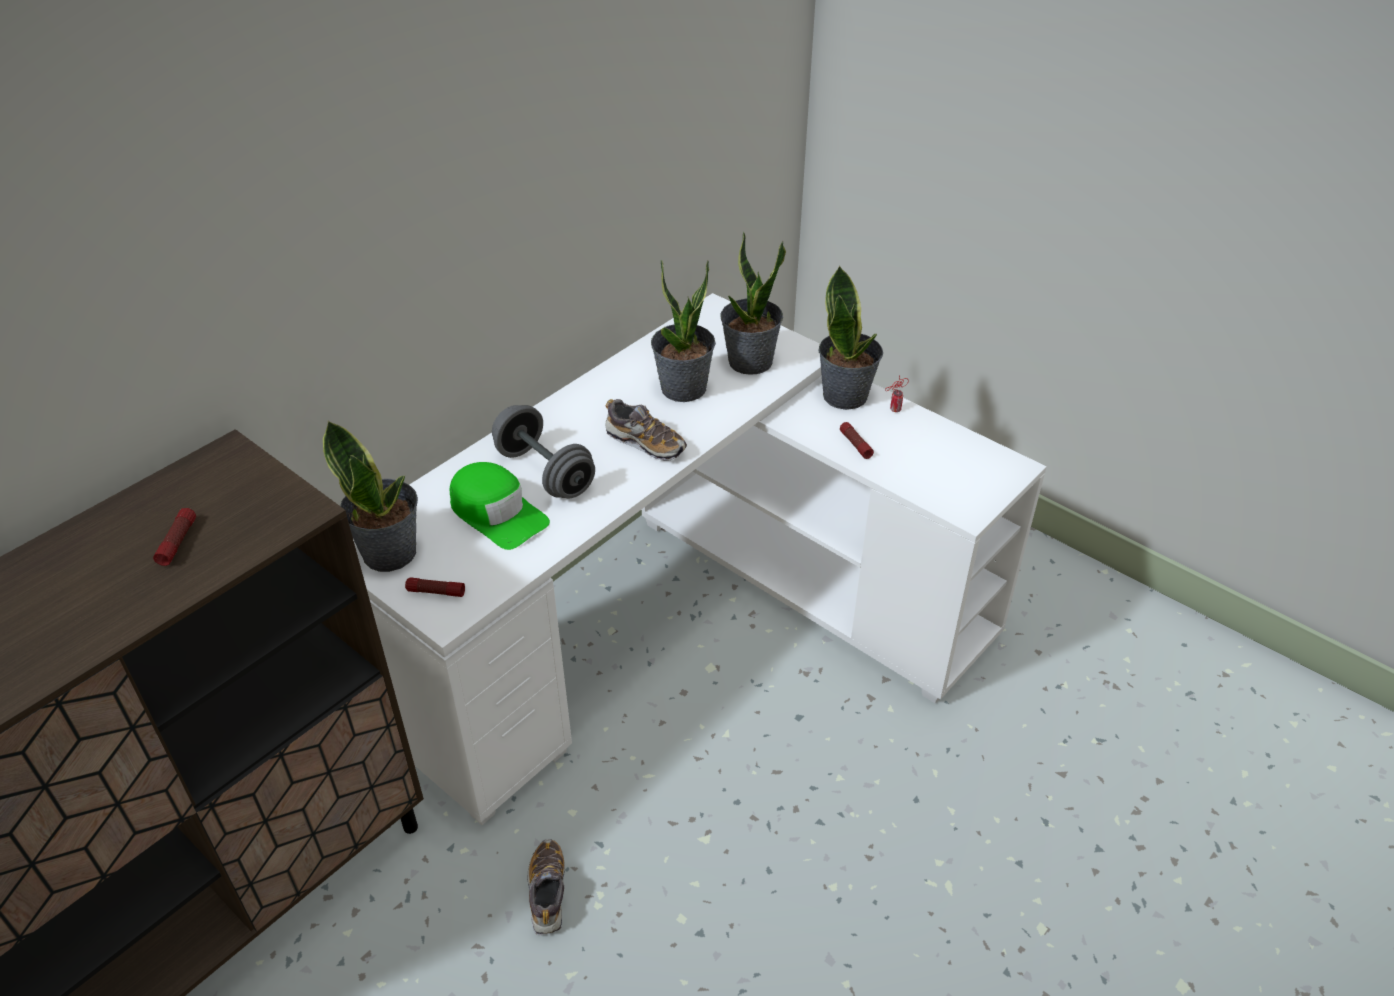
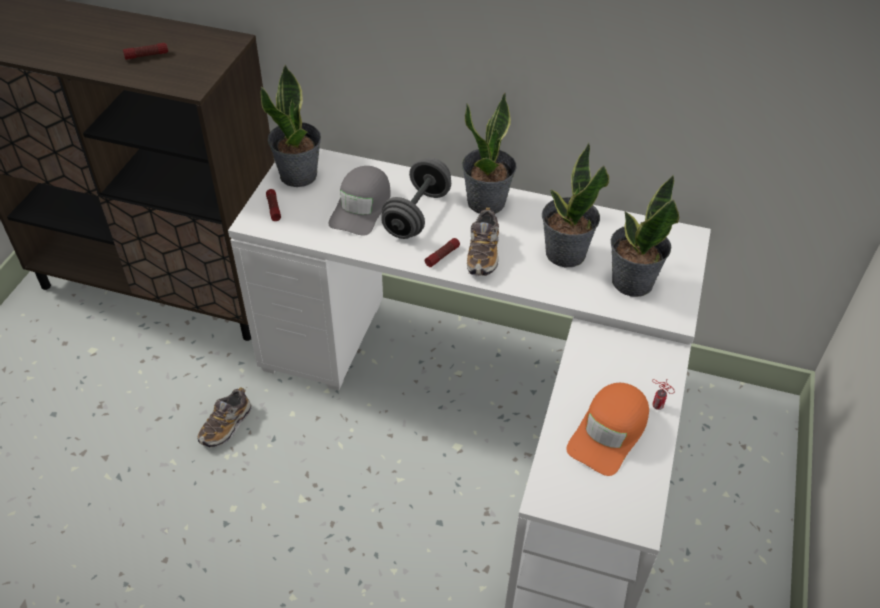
camera: 65 degrees right, 5 degrees up
(497, 513) = (361, 207): green cap -> grey cap
(547, 893) = (226, 425): shoe -> shoe turned 150 degrees clockwise
(846, 395) = (651, 364): potted plant -> potted plant (486, 202)
(855, 444) = (586, 390): flashlight -> flashlight (442, 256)
(912, 449) = (609, 432): none -> orange cap

